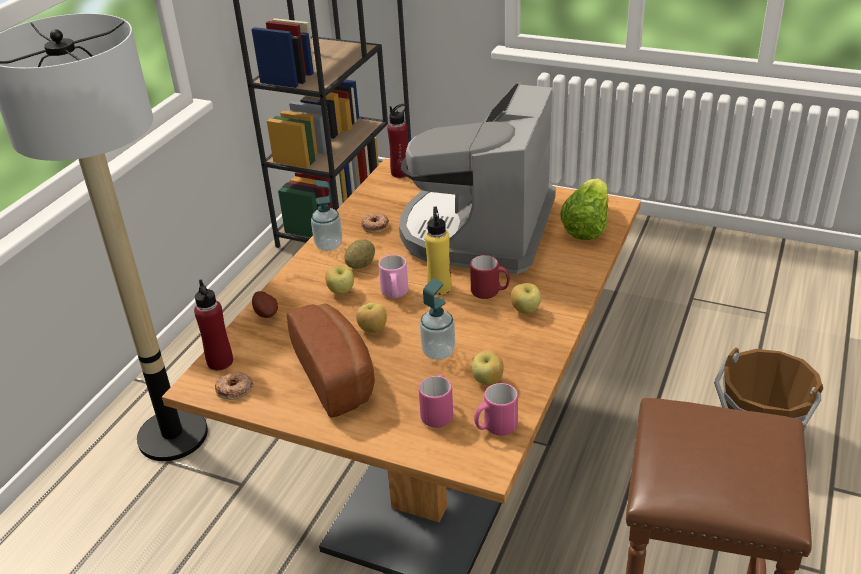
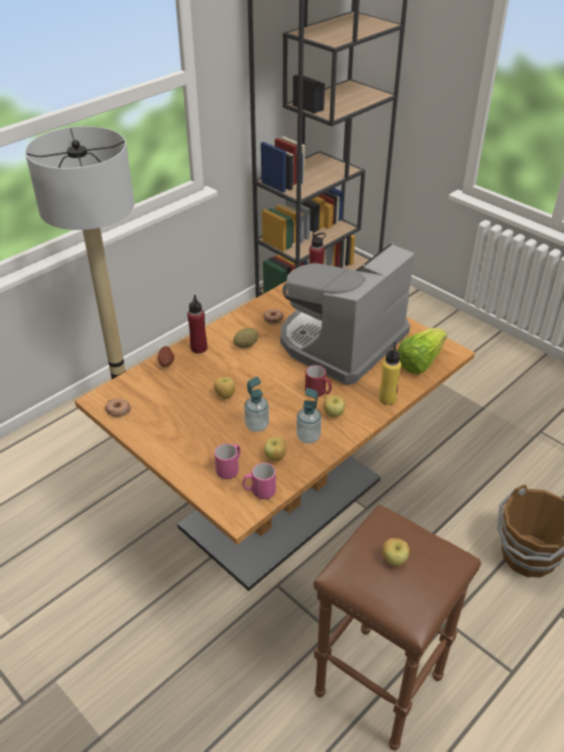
camera: 20 degrees right, 5 degrees up
(220, 362) = (120, 388): red bottle -> red bottle (199, 348)
(329, 245) = (234, 324): soap dispenser -> soap dispenser (308, 437)
(338, 374) = (185, 420): bread -> none
(341, 291) = (222, 361): apple -> apple (394, 560)
(395, 294) = (254, 374): pink mug -> none
(439, 287) = (287, 378): yellow bottle -> yellow bottle (387, 399)

